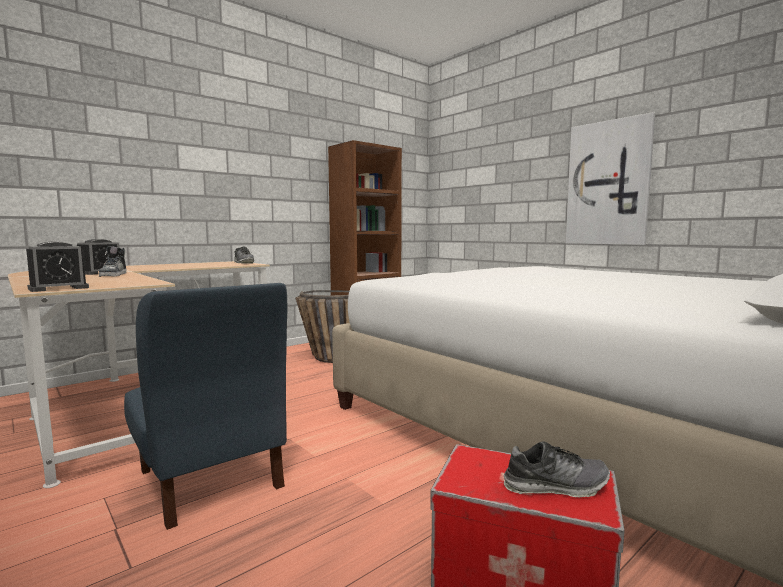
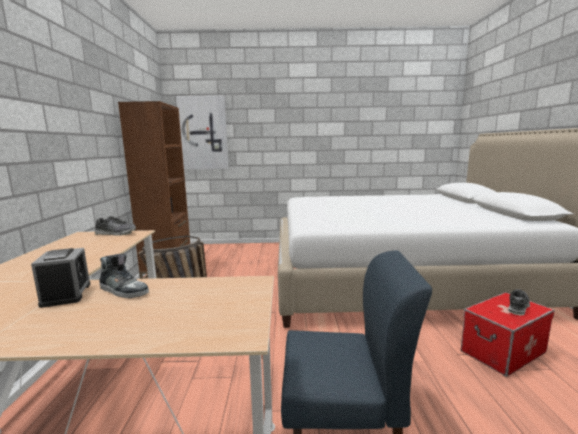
camera: 50 degrees left, 5 degrees up
(58, 288) = (238, 324): alarm clock -> none
(608, 183) = (315, 142): picture -> picture (203, 133)

